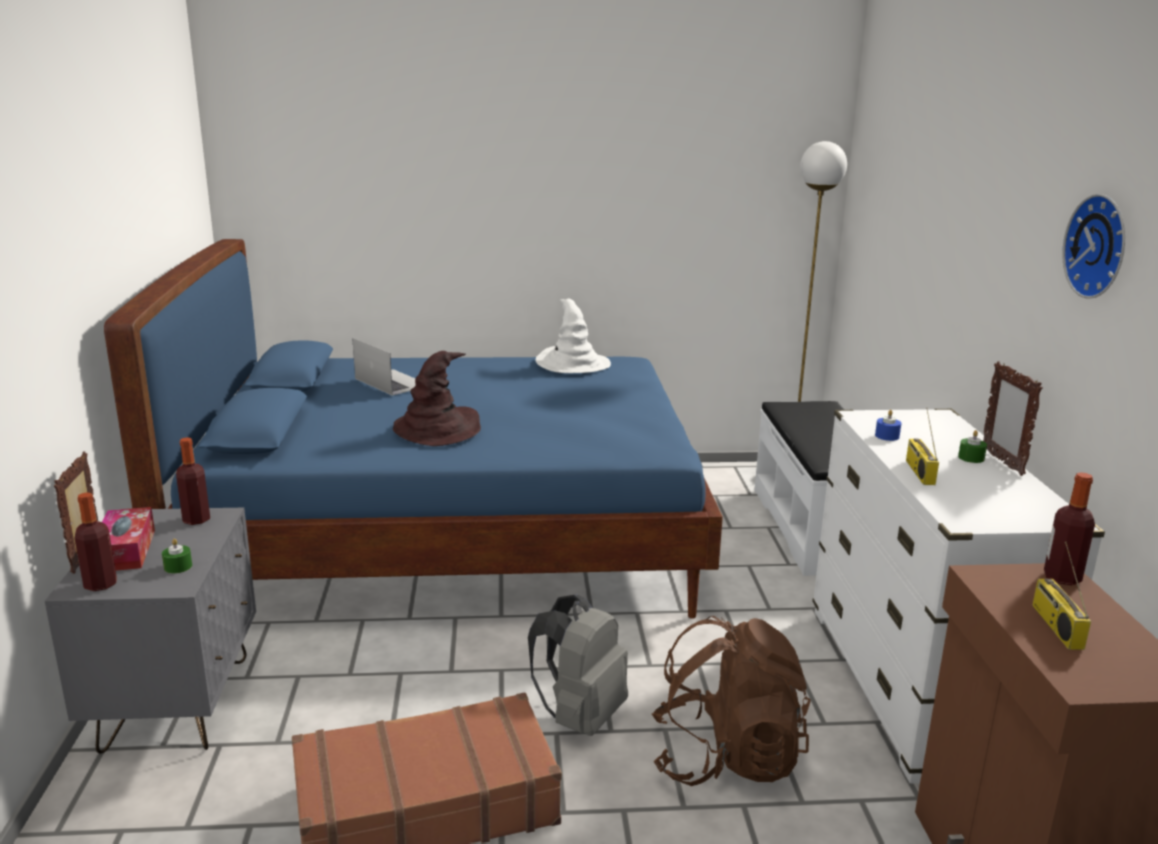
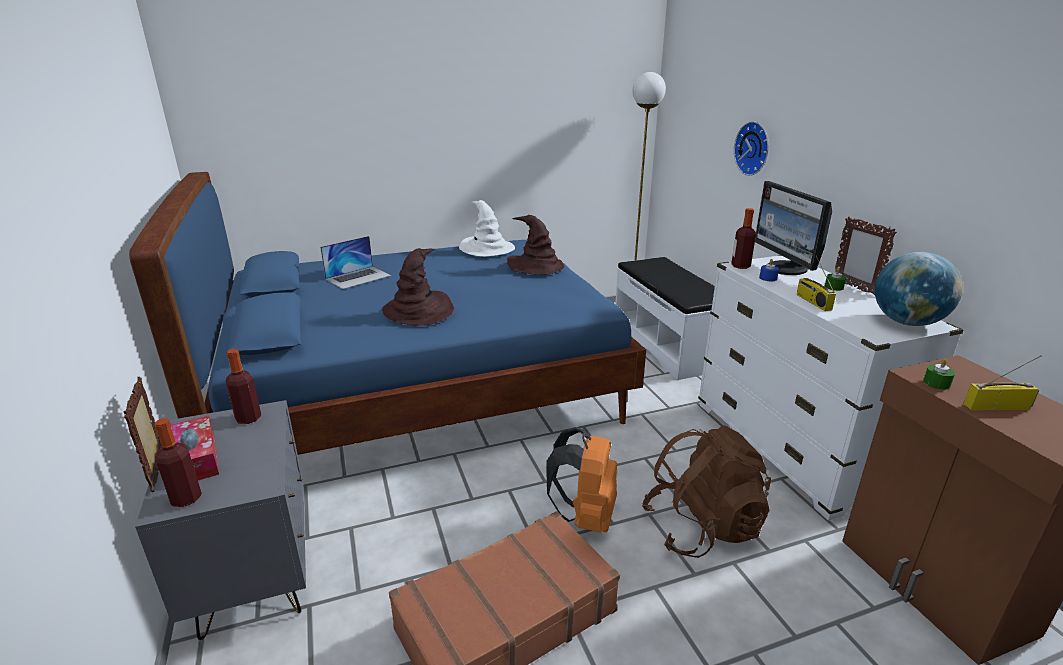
camera: 15 degrees left, 5 degrees up
(178, 566) = (254, 467): green candle -> green candle (936, 383)
(392, 382) = (358, 277): laptop -> laptop turned 105 degrees clockwise
(580, 716) = (585, 516): grey backpack -> orange backpack
(621, 392) = (536, 266): none -> brown hat
(925, 427) = (785, 269): none -> monitor
(1029, 513) = (907, 322): none -> globe
(1055, 625) = (997, 406): radio -> radio turned 105 degrees clockwise
(1062, 577) = (964, 367): bottle -> bottle (740, 266)
(1101, 246) = (946, 125): wall clock -> wall clock (754, 148)

